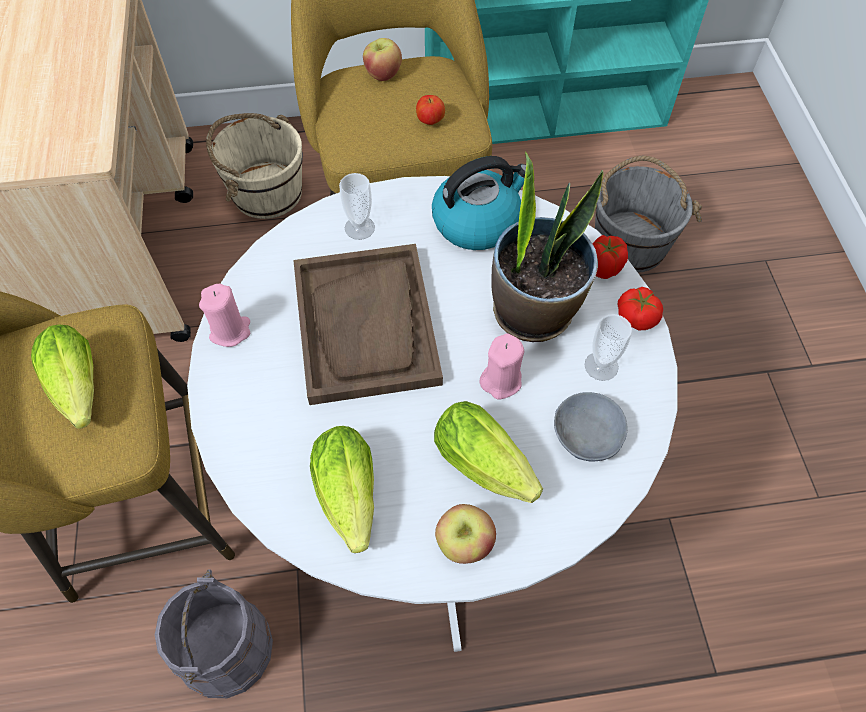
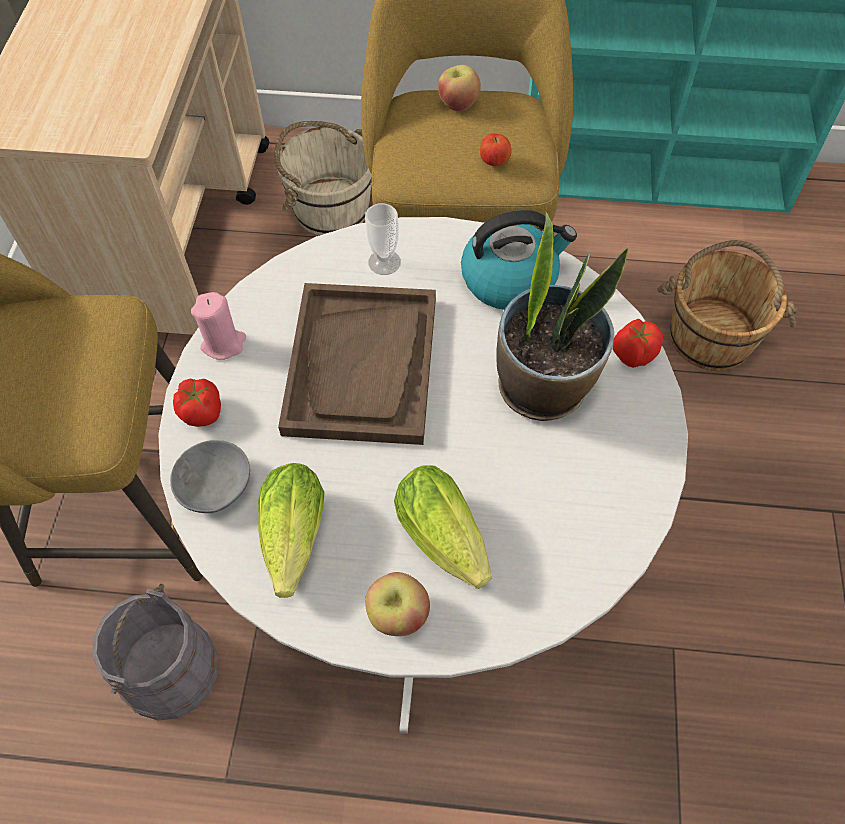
camera: 15 degrees right, 0 degrees up
(78, 392) = (64, 375): lettuce -> none
(501, 380) = (486, 453): pink candle -> none
(588, 436) = (563, 533): grey bowl -> grey bowl (216, 488)
(601, 366) = (600, 460): cup -> none
(630, 242) = (711, 335): grey bucket -> brown bucket
(636, 318) = (654, 417): tomato -> tomato (202, 412)

